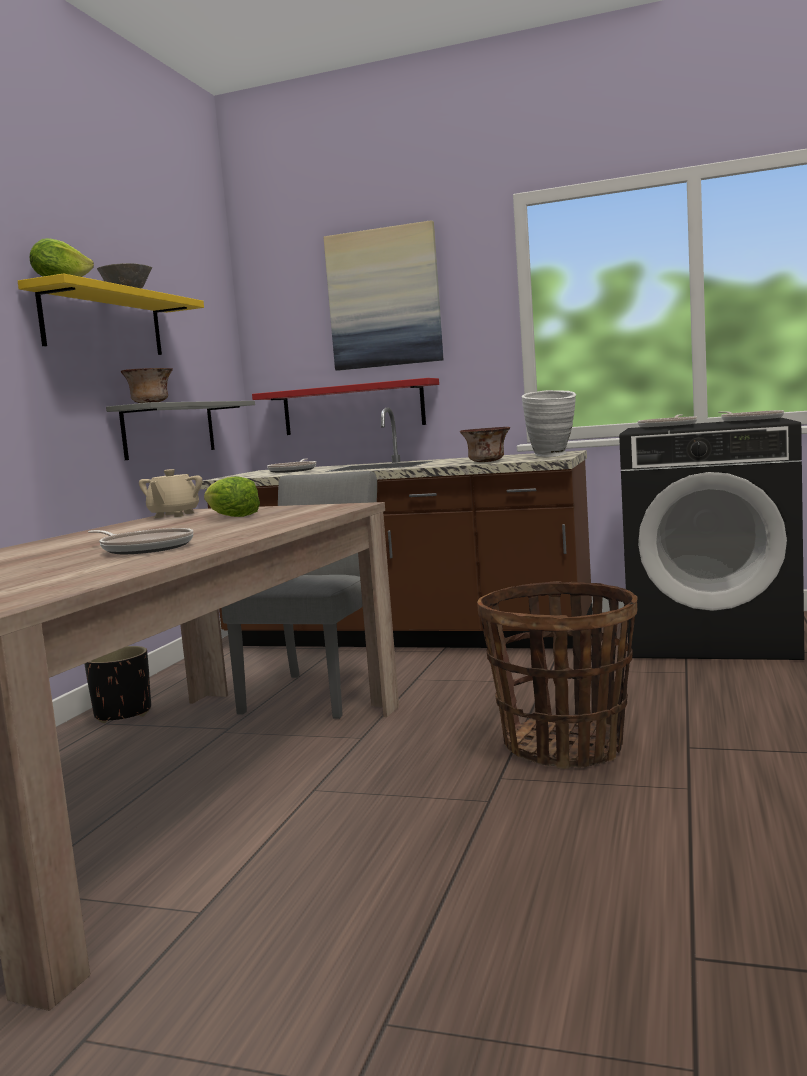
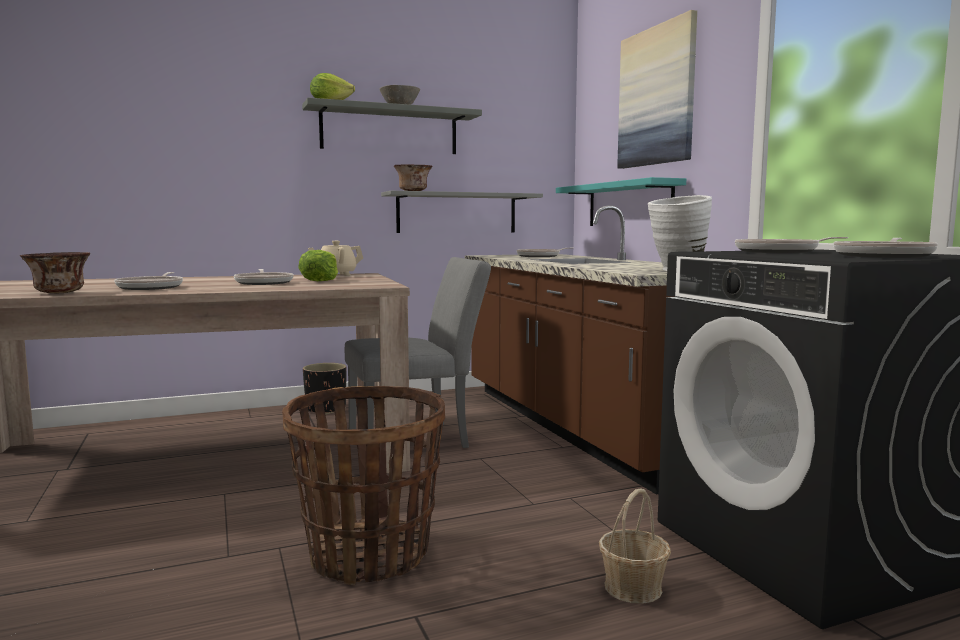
camera: 50 degrees right, 0 degrees up
(103, 322) = (389, 130): yellow shelf -> grey shelf
(206, 526) = (264, 283): none -> frying pan
(353, 408) = (629, 205): red shelf -> turquoise shelf
(487, 461) = (610, 268): bowl -> bowl (60, 293)
(714, 684) = (633, 587): none -> basket

